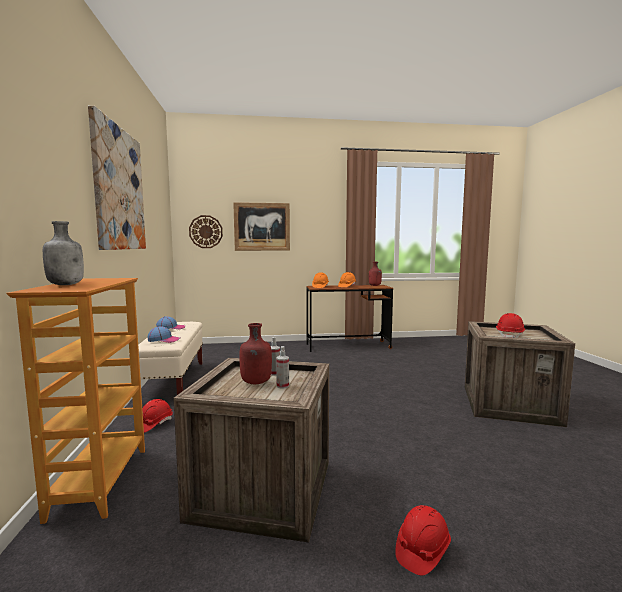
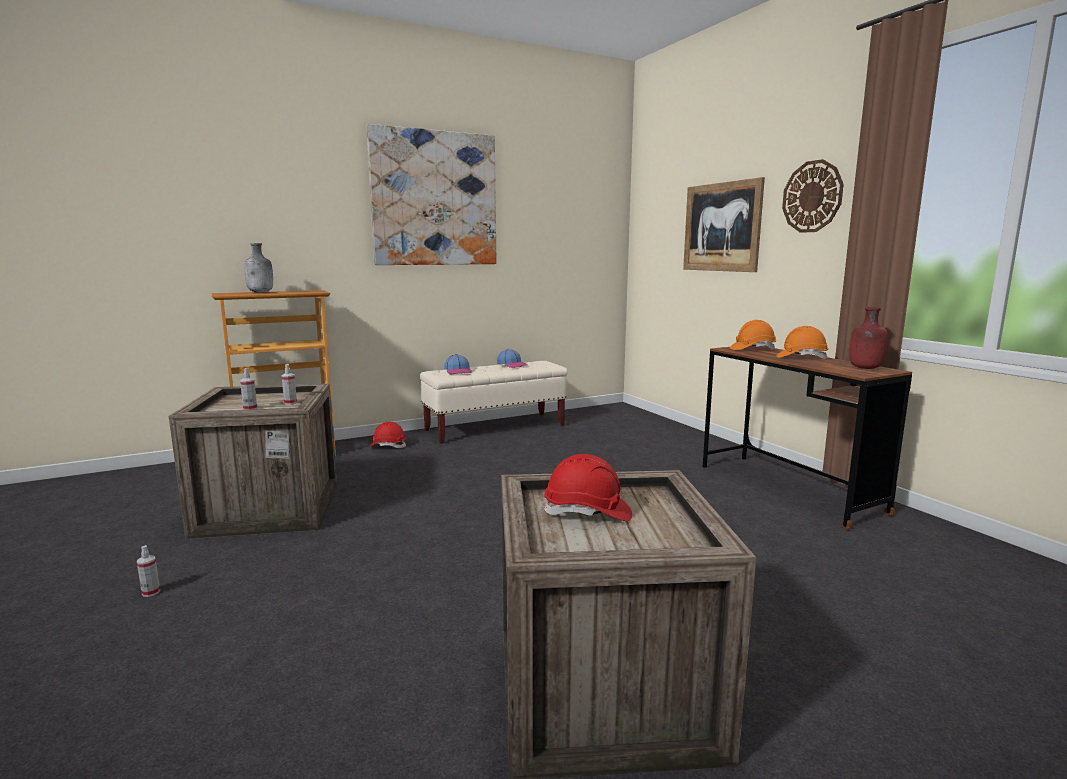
camera: 70 degrees right, 5 degrees up
(206, 231) = (658, 238): wall clock -> wall clock (812, 196)
(255, 382) = (262, 401): red bottle -> none
(422, 550) = (151, 592): red hard hat -> spray bottle

